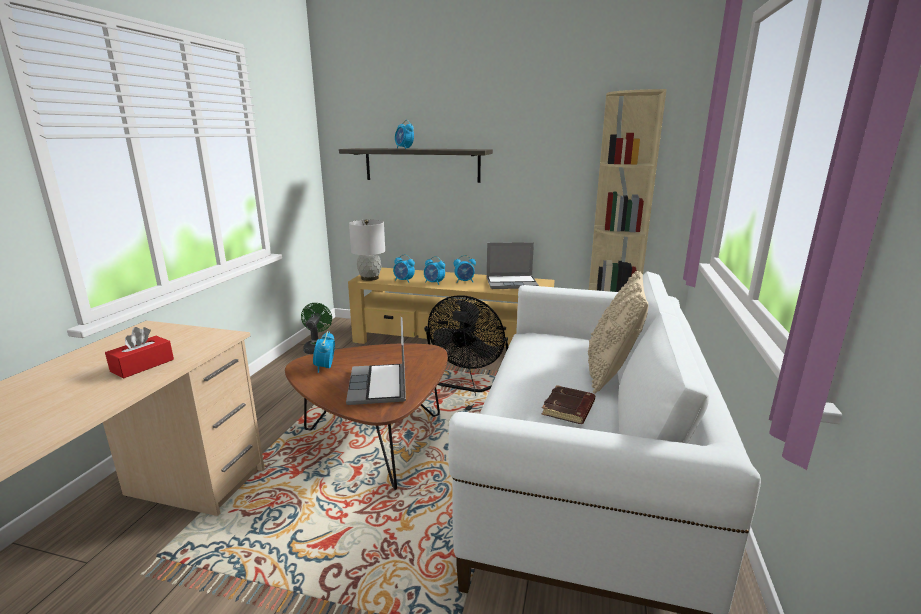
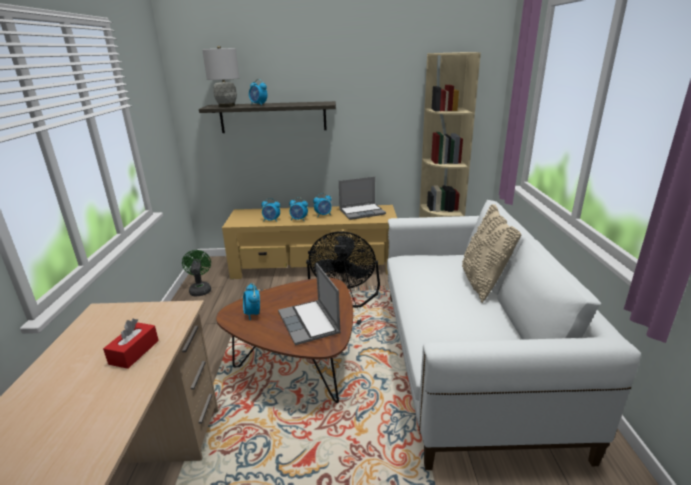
camera: 15 degrees left, 5 degrees up
(369, 278) = (239, 221): white table lamp -> white table lamp (226, 106)
(569, 409) = (473, 319): brown book -> none

